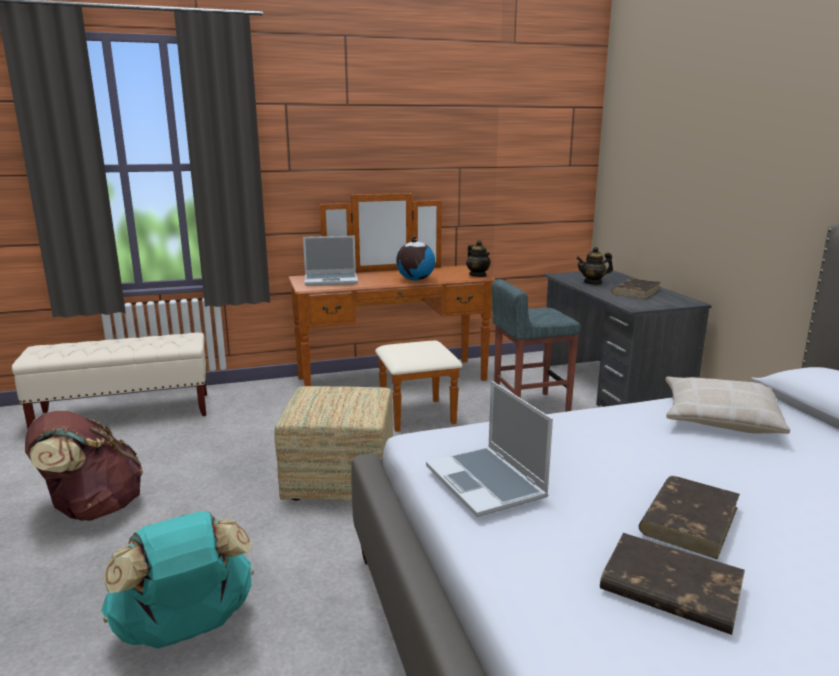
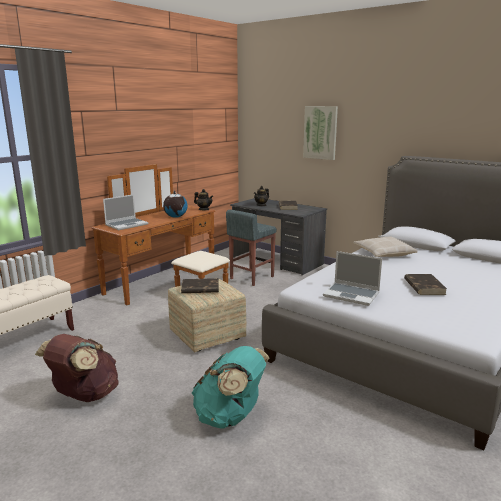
camera: 35 degrees left, 0 degrees up
(669, 588) = (446, 306): brown book -> brown book (200, 288)
(717, 149) = (320, 132): none -> picture

